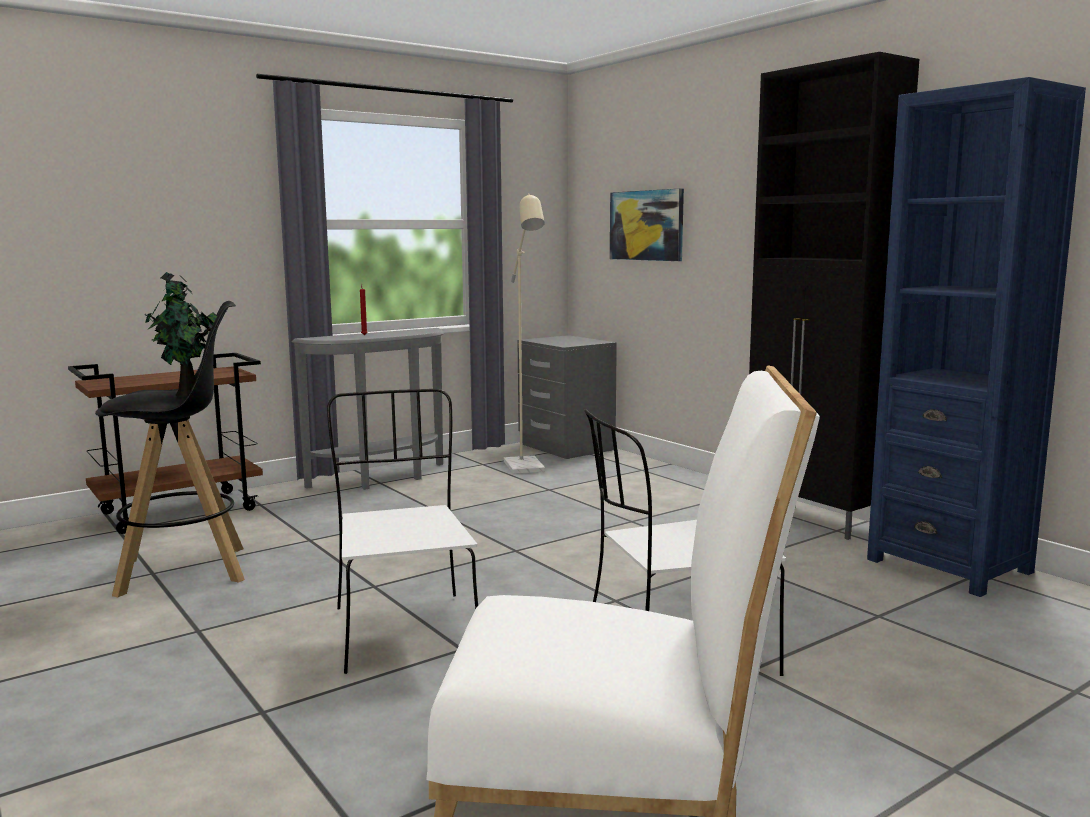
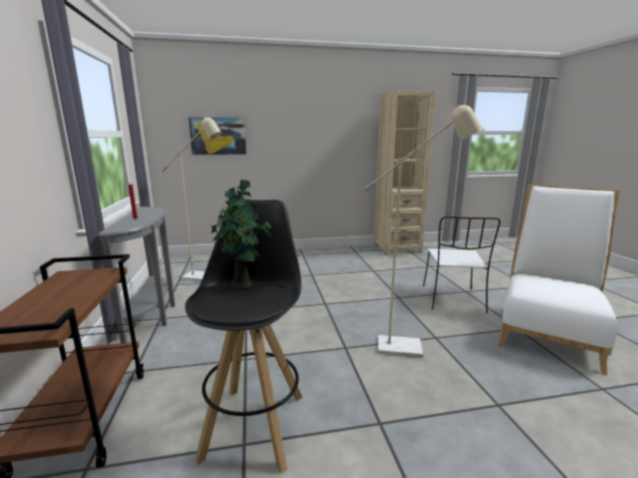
camera: 65 degrees left, 5 degrees up
(404, 629) = (408, 348): white chair -> beige floor lamp
(565, 447) = (184, 262): grey nightstand -> none
(813, 519) = (341, 251): black cabinet -> none
(949, 566) = (397, 249): blue bookcase -> beige bookcase

